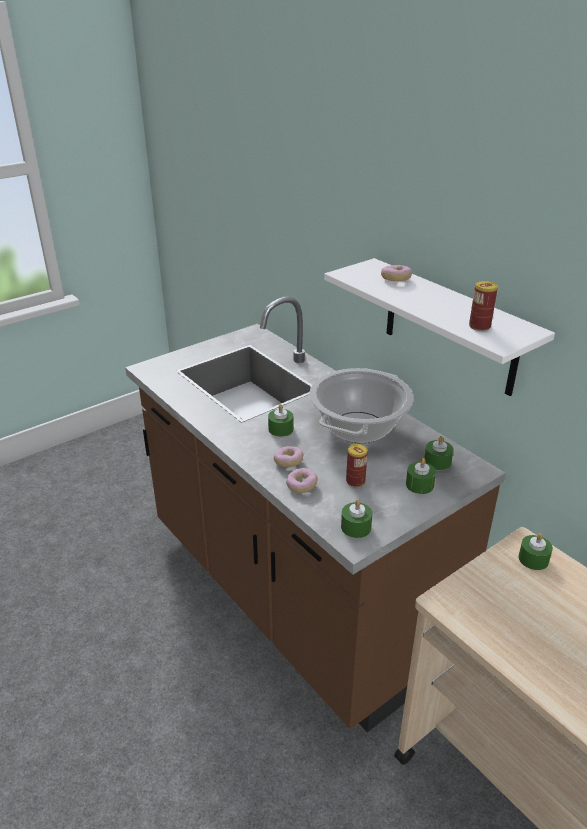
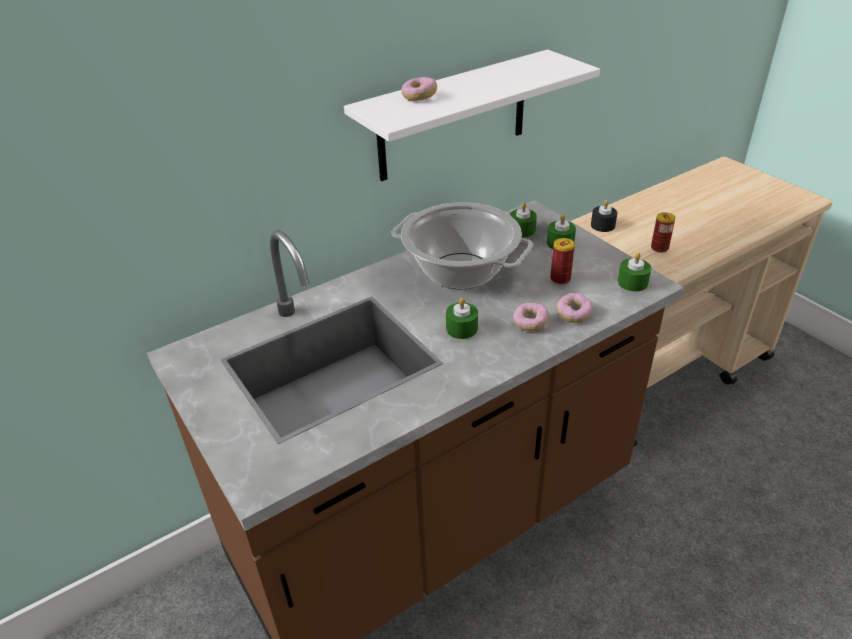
camera: 85 degrees left, 5 degrees up
(479, 326) = (541, 71): can -> can (659, 248)
(533, 559) = (603, 225): green candle -> black candle

